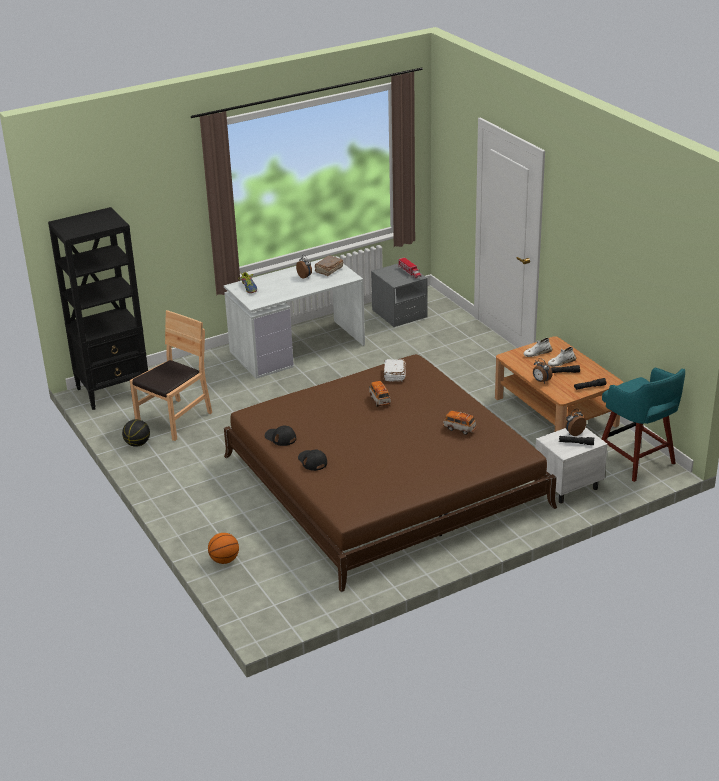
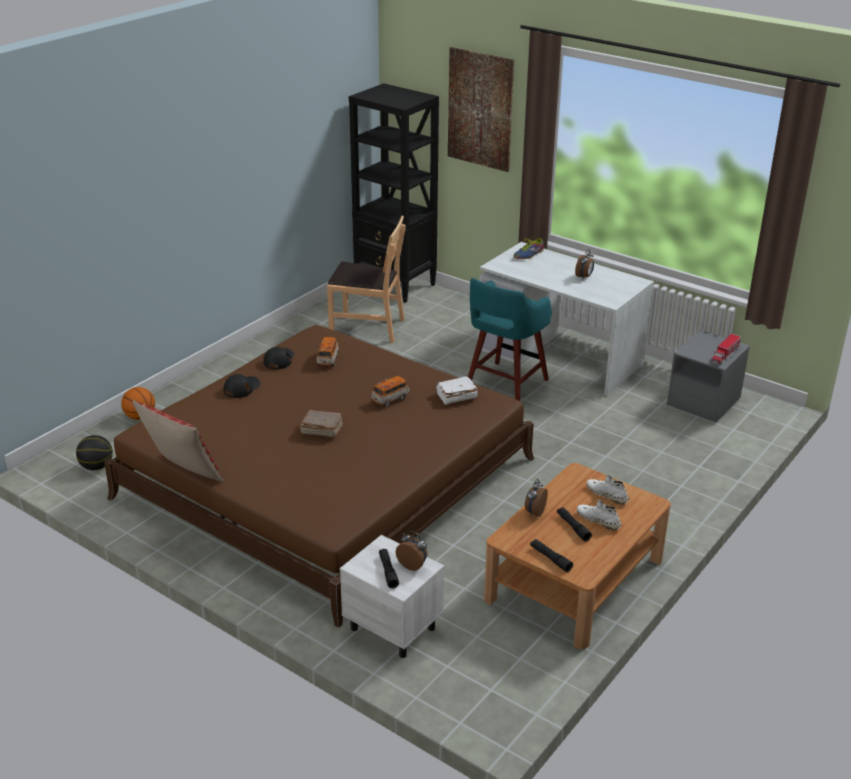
camera: 65 degrees right, 0 degrees up
(137, 444) = (312, 321): basketball -> basketball (96, 466)
(152, 200) = (480, 109): none -> picture
(328, 270) = (614, 286): brown book -> brown book (321, 430)
(420, 504) = (183, 474): none -> pillow
(459, 429) = (360, 467): toy car -> toy car (327, 360)
(637, 460) = (498, 686): turquoise stool -> turquoise stool (505, 385)

